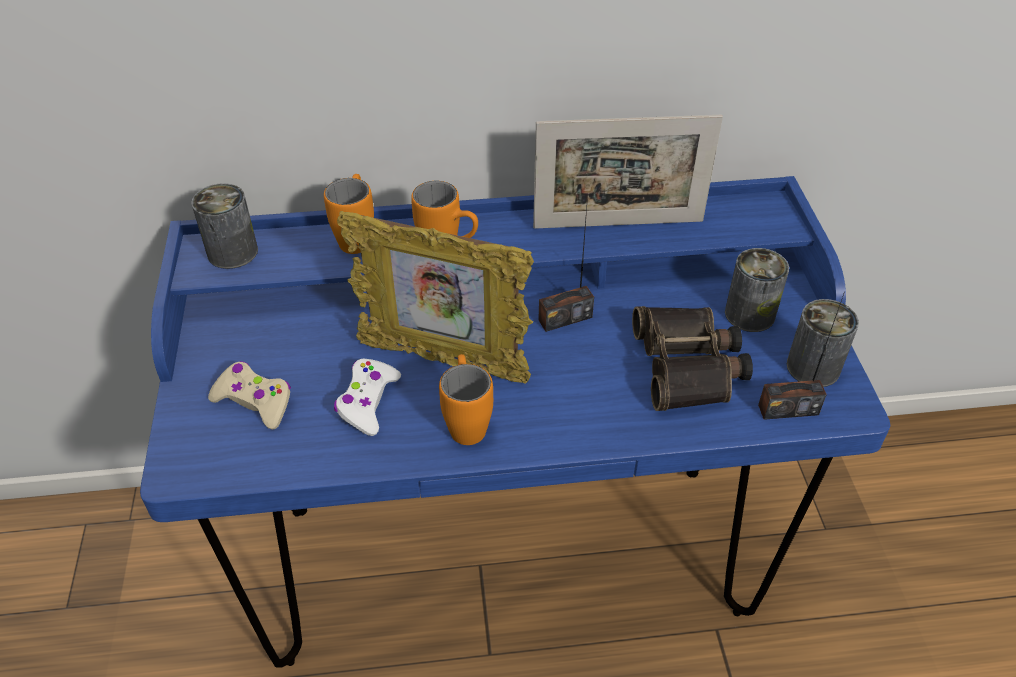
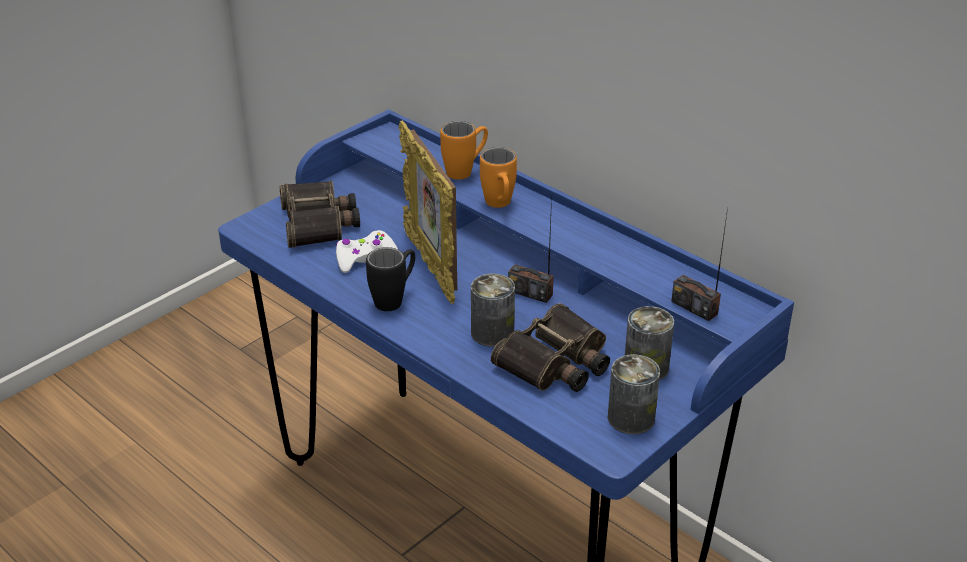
camera: 50 degrees right, 10 degrees down
(232, 252) = (395, 141): can -> can (492, 333)
(255, 401) = (319, 222): beige game controller -> binoculars
(466, 421) = (395, 299): orange mug -> black mug
(618, 224) = (622, 255): picture frame -> none
(788, 409) = (572, 422): radio -> radio (694, 307)

